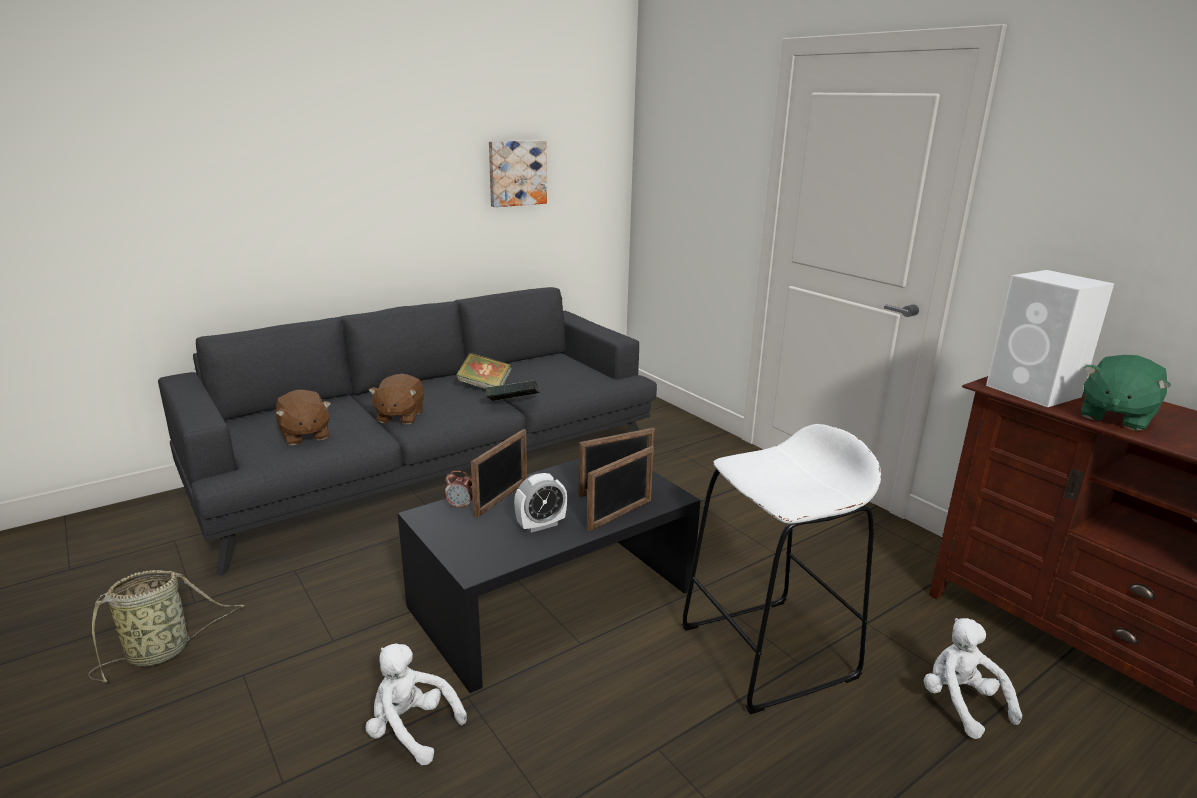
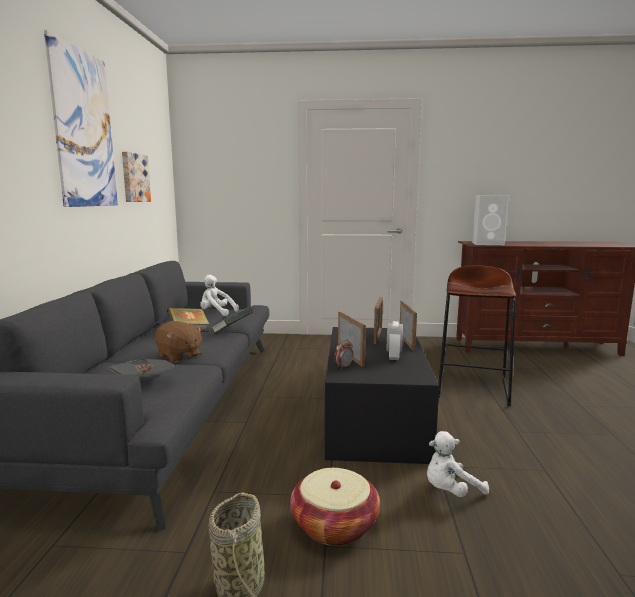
camera: 50 degrees left, 10 degrees down
(281, 666) = (334, 525): none -> basket
(304, 435) = (144, 384): brown plush toy -> newspaper
(408, 124) = (84, 129): none -> picture
(768, 652) = (472, 388): white stool -> brown stool
(961, 703) = (533, 372): white plush toy -> white plush toy (216, 313)
(1114, 417) = (520, 244): green plush toy -> none

